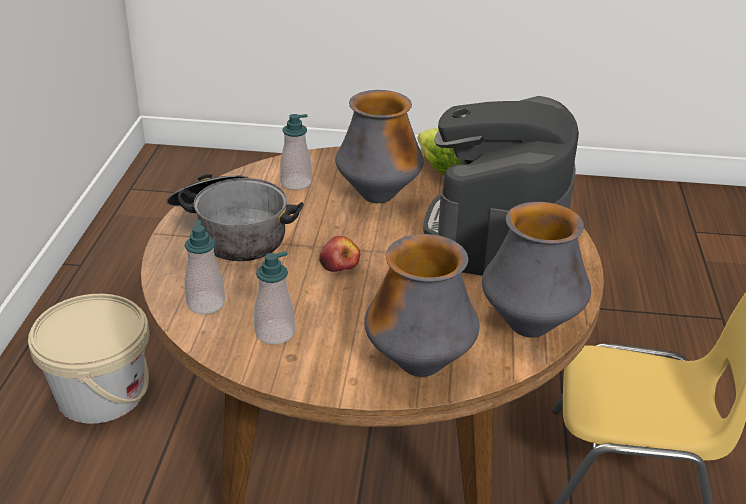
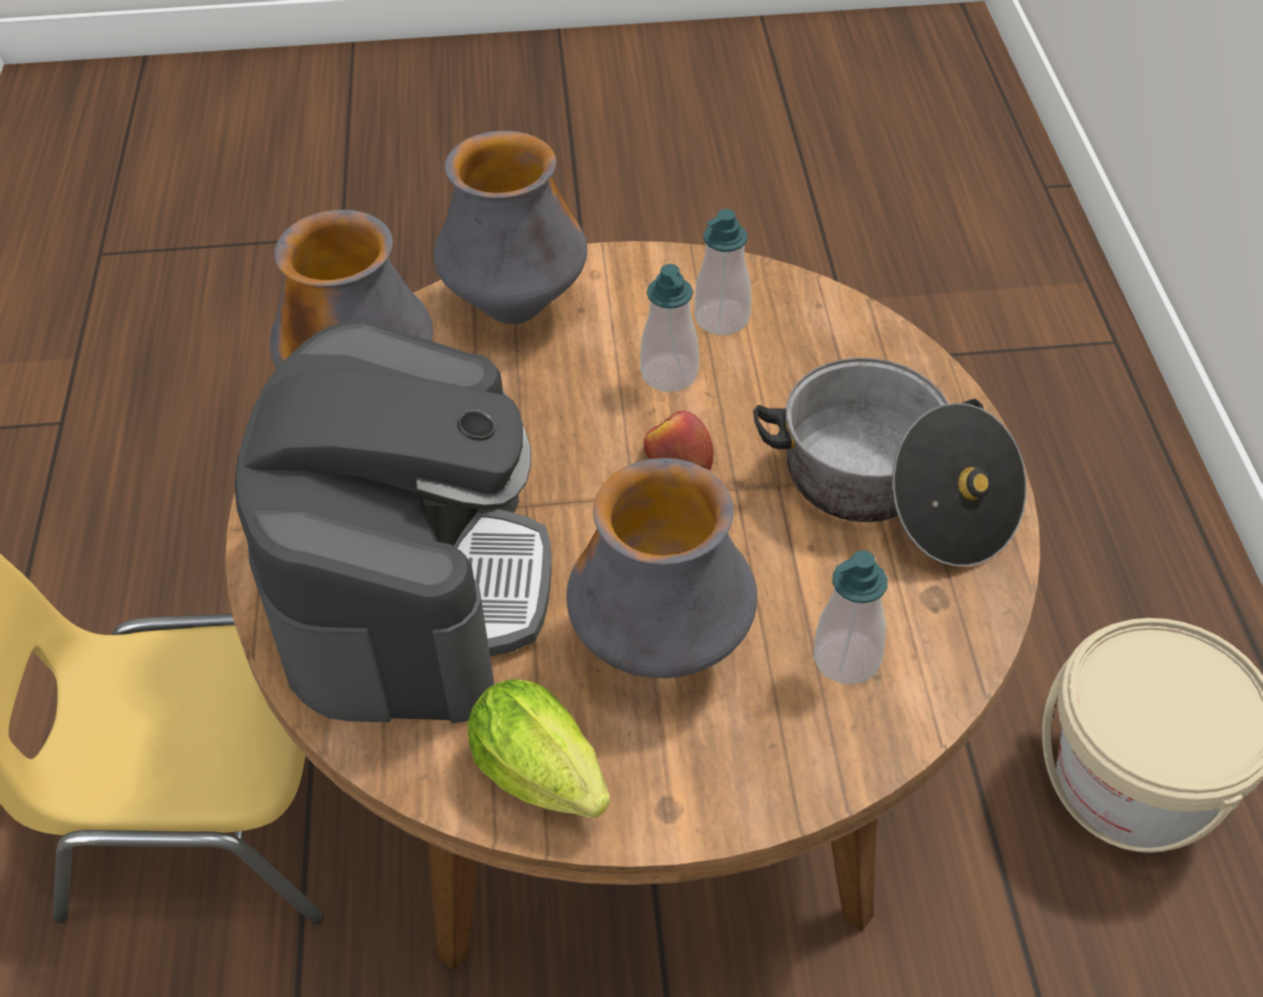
camera: 170 degrees right, 15 degrees up
(206, 304) = (842, 346): soap dispenser -> soap dispenser (669, 374)

